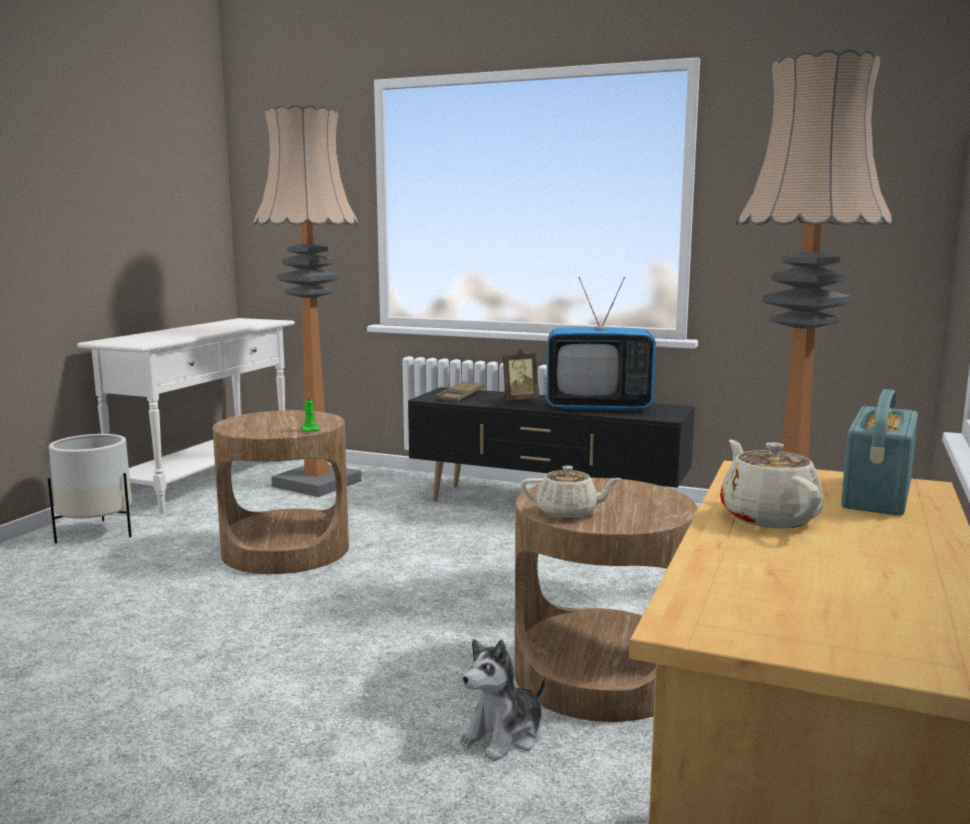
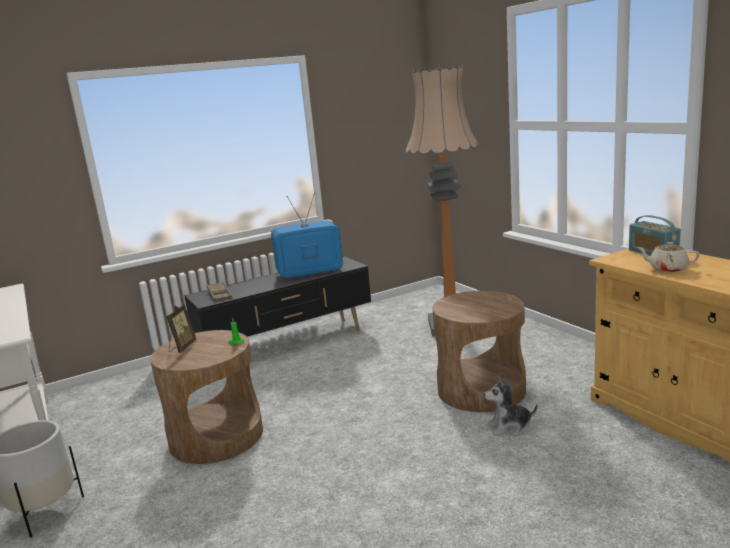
camera: 50 degrees left, 5 degrees up
(317, 484) = (117, 400): floor lamp -> none
(505, 736) = (509, 427): plush toy -> plush toy turned 90 degrees clockwise
(518, 399) = (258, 284): picture frame -> picture frame (182, 348)
(568, 513) = (483, 314): beige teapot -> none
(598, 407) = (310, 272): television -> television turned 150 degrees counterclockwise

